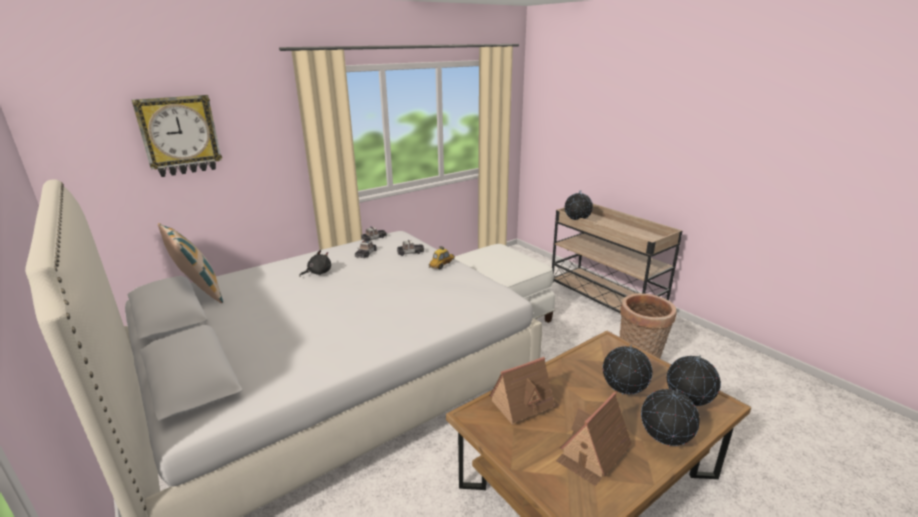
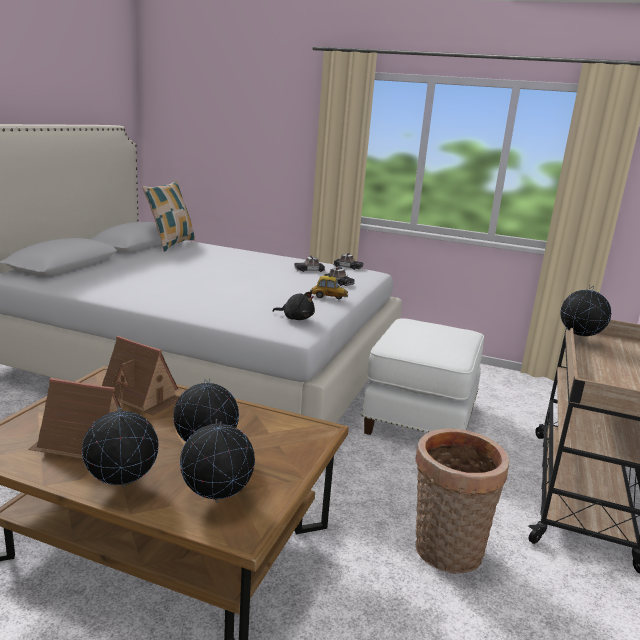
camera: 55 degrees right, 5 degrees down
(180, 135) = (227, 119): wall clock -> none
(318, 273) = (247, 263): black plush toy -> black plush toy (296, 318)

